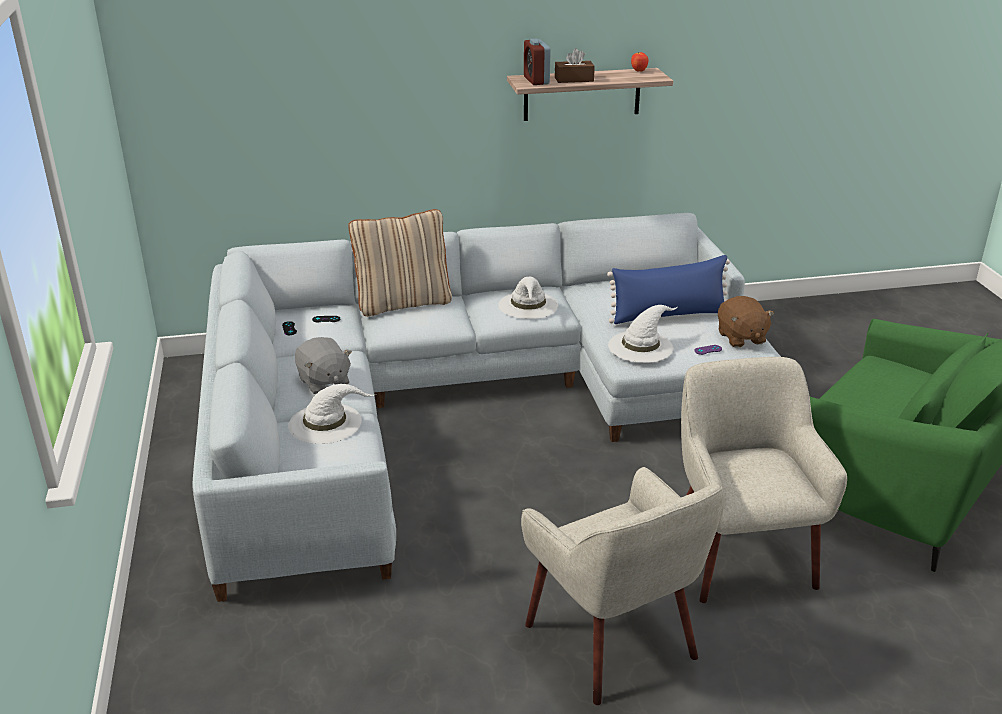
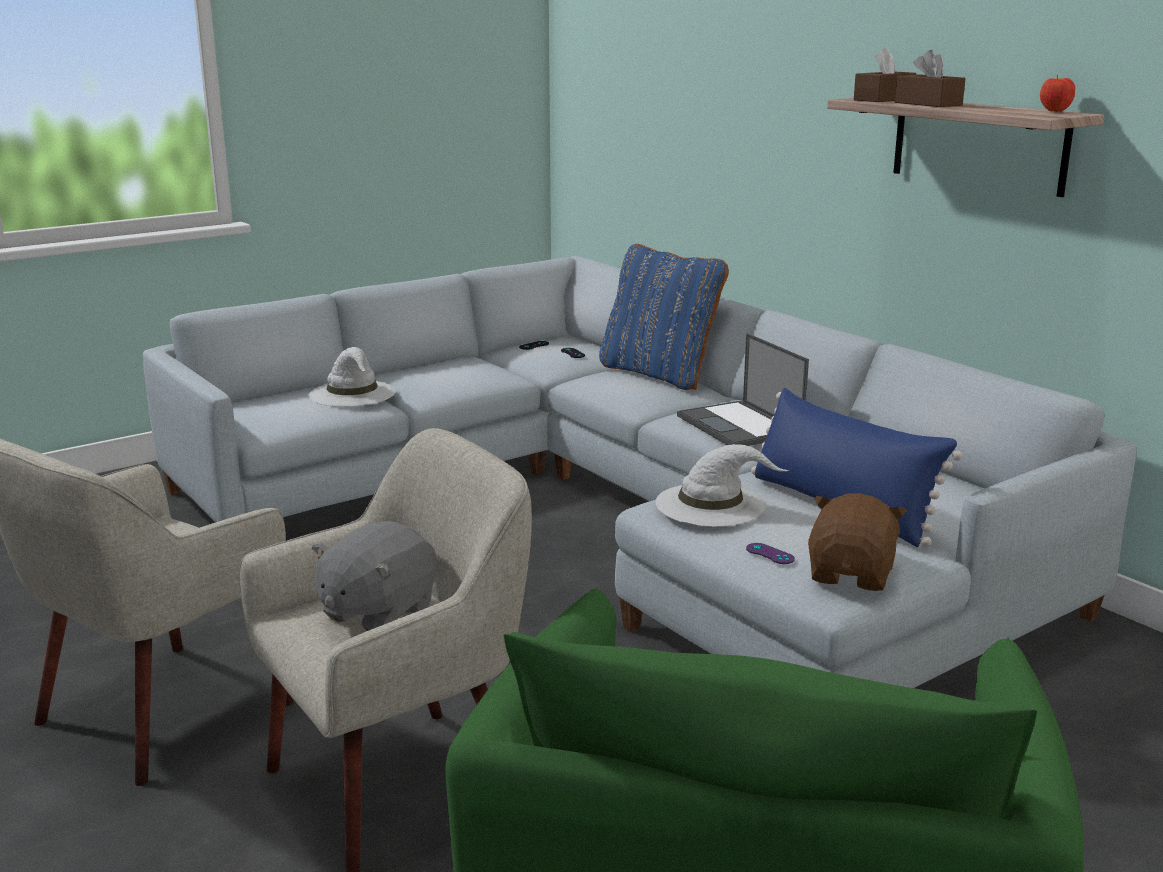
camera: 65 degrees right, 10 degrees down
(323, 382) = (437, 378): grey plush toy -> grey plush toy (377, 612)
(403, 303) = (659, 374): beige pillow -> blue pillow
(528, 305) = (740, 426): white hat -> laptop
(536, 80) = (883, 99): alarm clock -> brown tissue box
(741, 338) = (852, 575): brown plush toy -> brown plush toy turned 150 degrees clockwise

